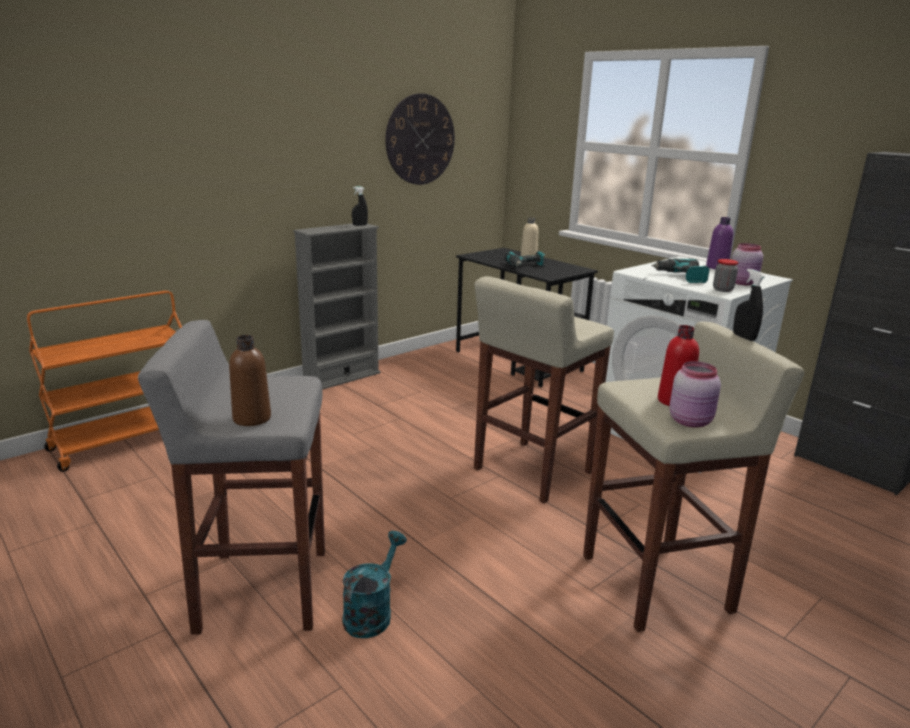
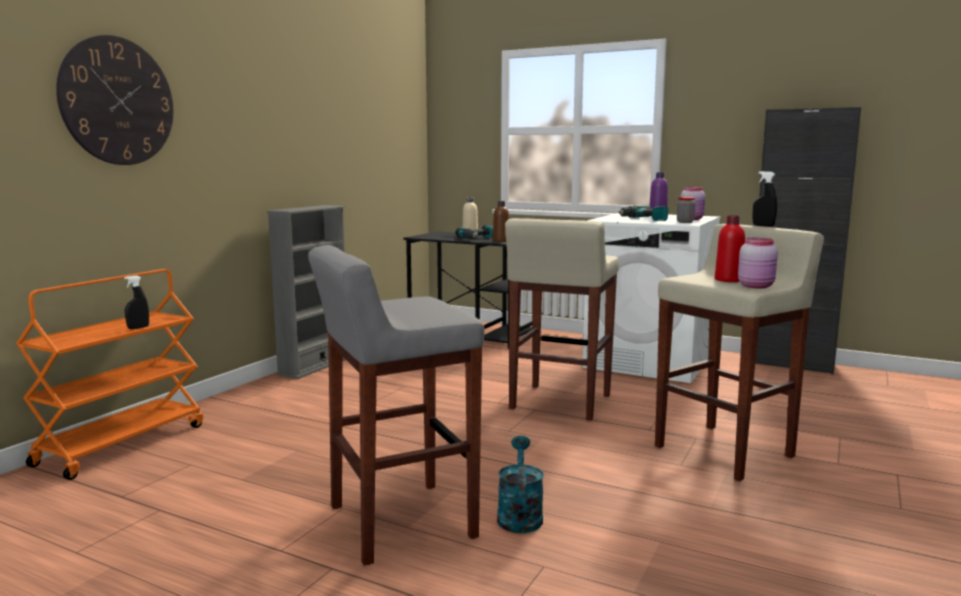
camera: 20 degrees left, 10 degrees down
(252, 418) = (424, 317): brown bottle -> brown bottle (501, 241)
(360, 225) = (326, 206): black spray bottle -> black spray bottle (138, 328)
(420, 139) = (363, 128): wall clock -> wall clock (118, 101)

